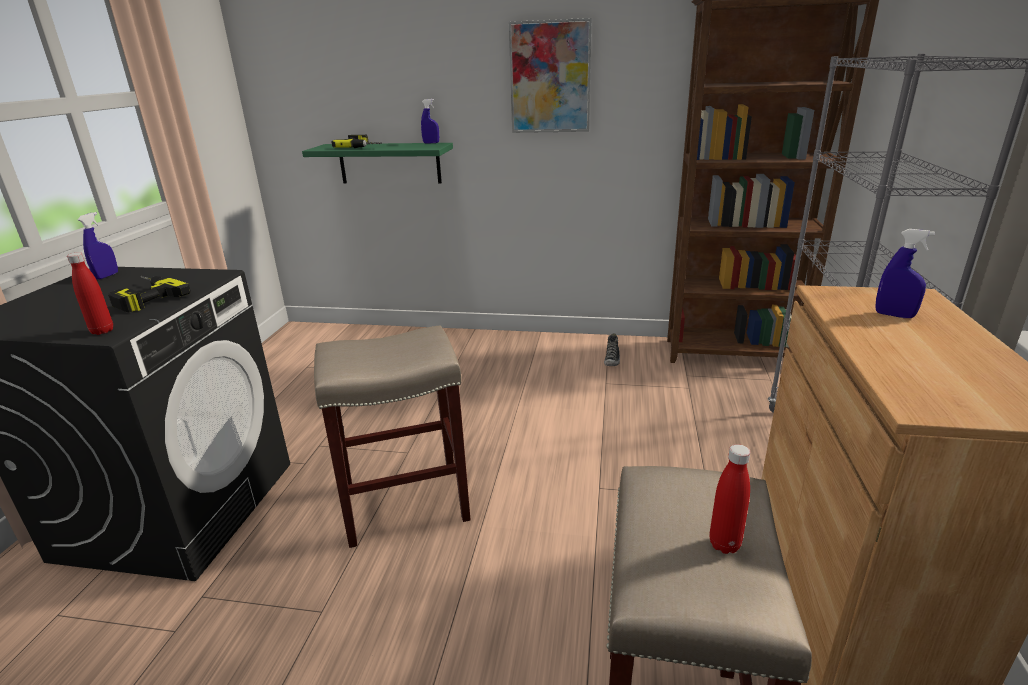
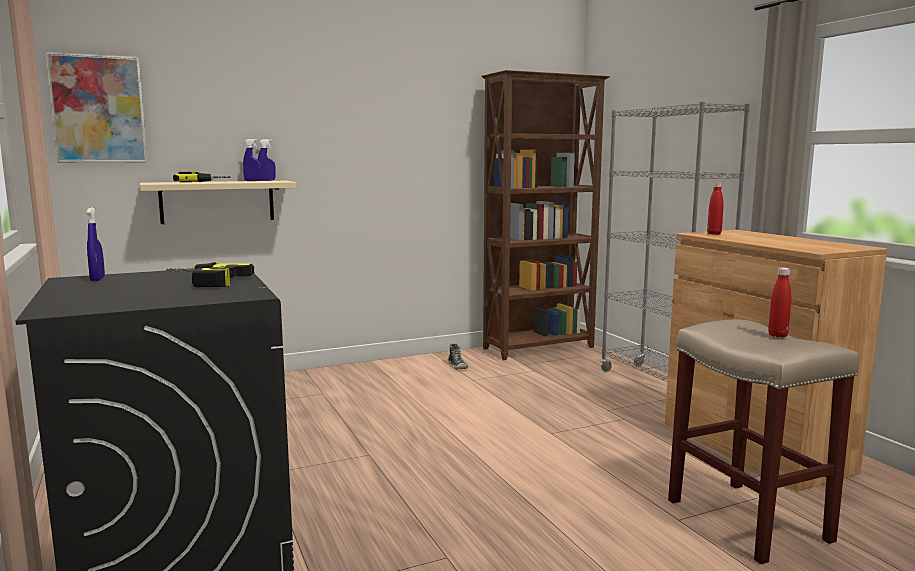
camera: 35 degrees left, 15 degrees down
(102, 331) = (238, 295): red bottle -> red bottle (714, 234)
(389, 163) = (217, 201): green shelf -> beige shelf
(407, 503) = (419, 481): beige stool -> none
(550, 77) = (376, 125): picture -> picture (98, 109)
(894, 315) = (743, 235): blue spray bottle -> blue spray bottle (253, 181)

